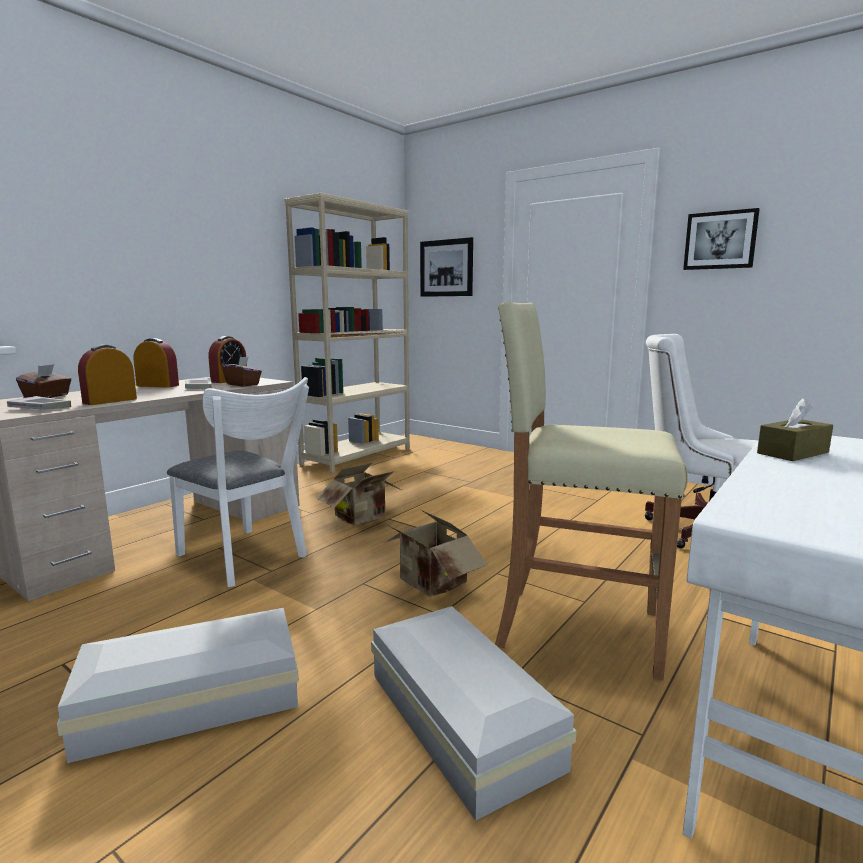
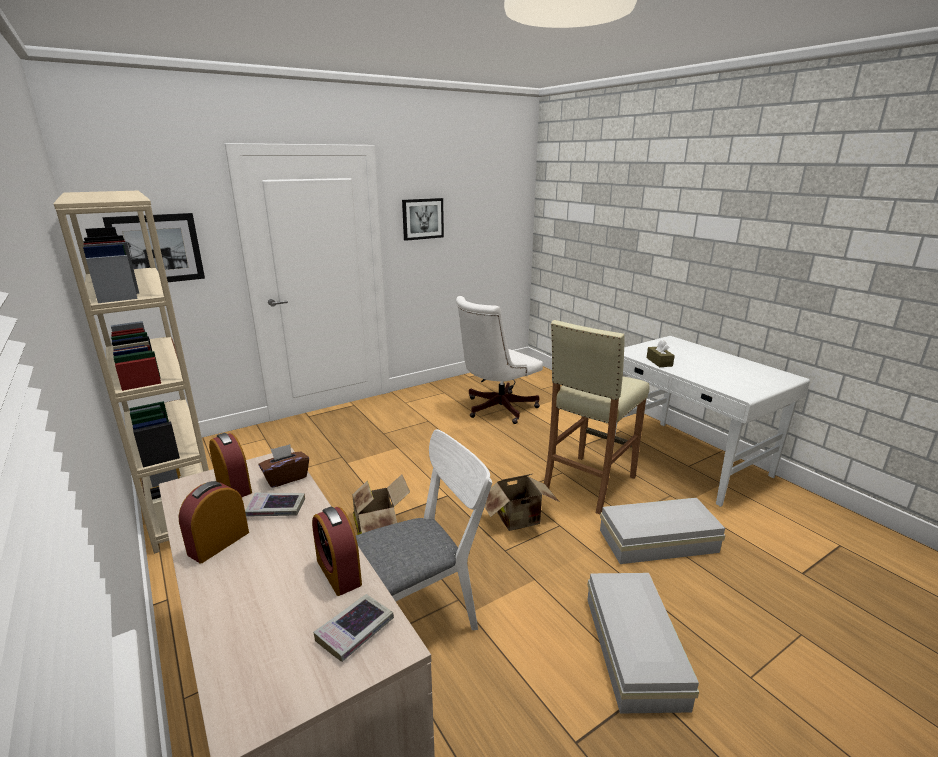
camera: 70 degrees left, 10 degrees up
(47, 397) = (233, 647): brown tissue box -> none

